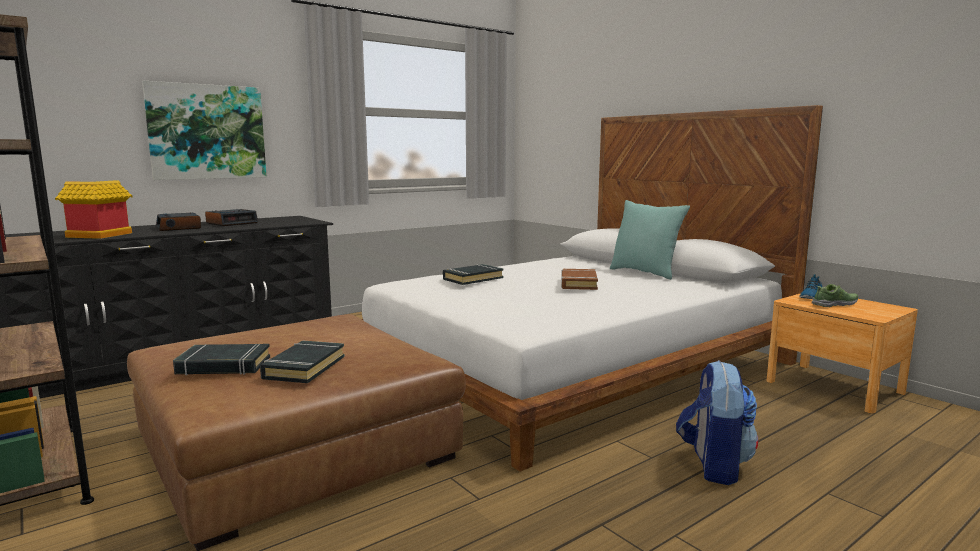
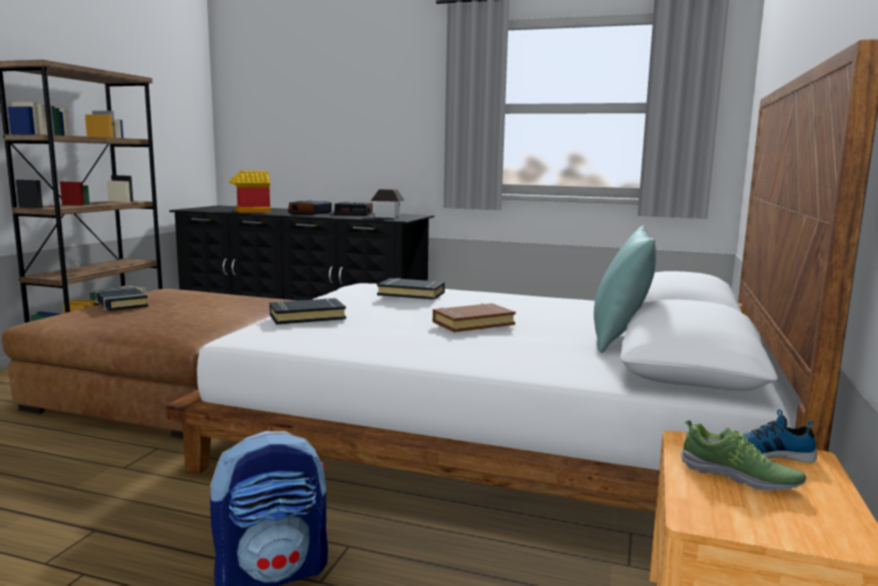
camera: 55 degrees right, 0 degrees up
(207, 132) = (365, 133): picture -> none
(283, 221) = (387, 216): none -> toy house
(304, 367) = (129, 316): black book -> black book (307, 317)

